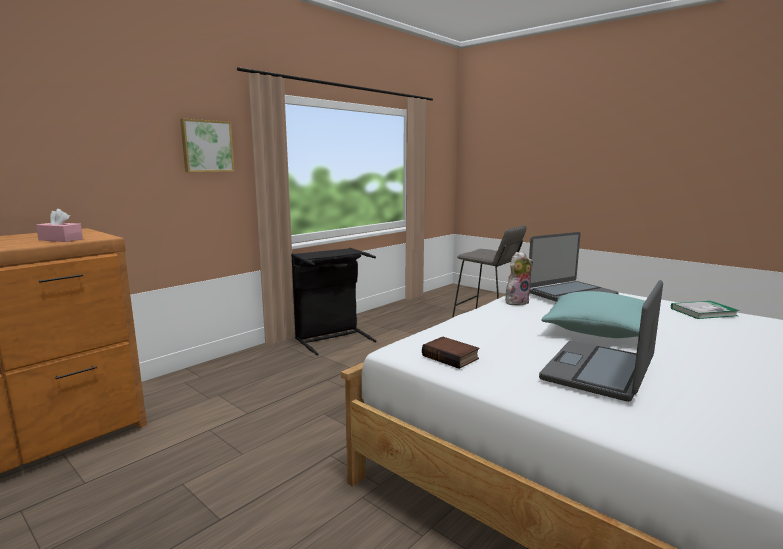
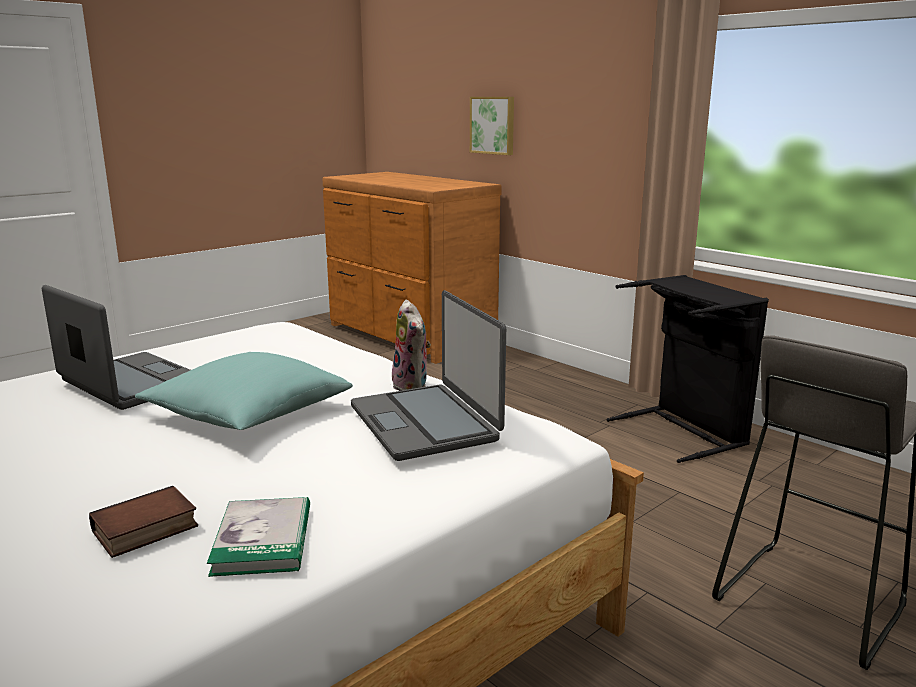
camera: 95 degrees right, 5 degrees up
(61, 239) = (427, 185): pink tissue box -> none
(207, 146) = (614, 104): picture -> picture (493, 125)
(451, 357) = (234, 338): book -> book (145, 530)

